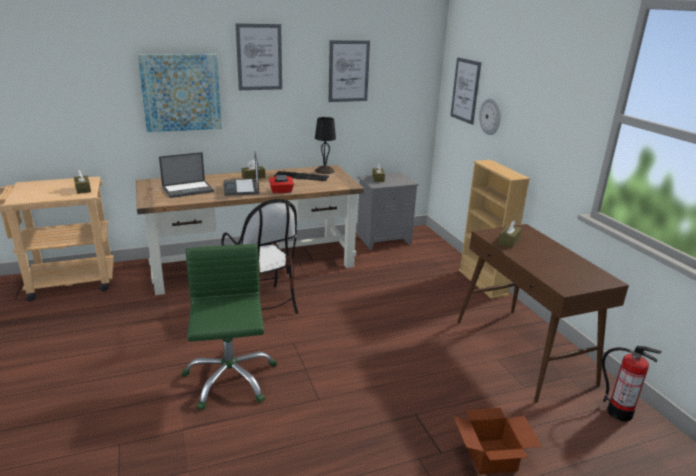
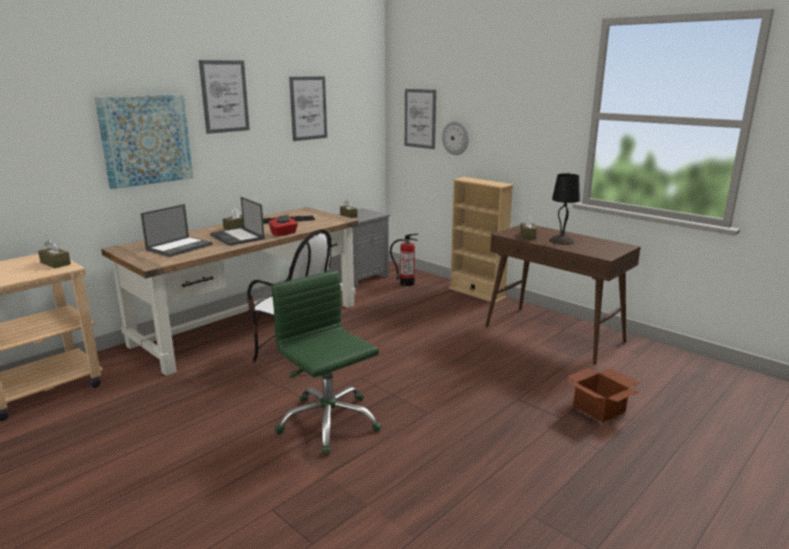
camera: 25 degrees left, 5 degrees down
(325, 171) = (302, 212): black table lamp -> black table lamp (561, 241)
(619, 412) = (653, 354): fire extinguisher -> fire extinguisher (407, 283)

